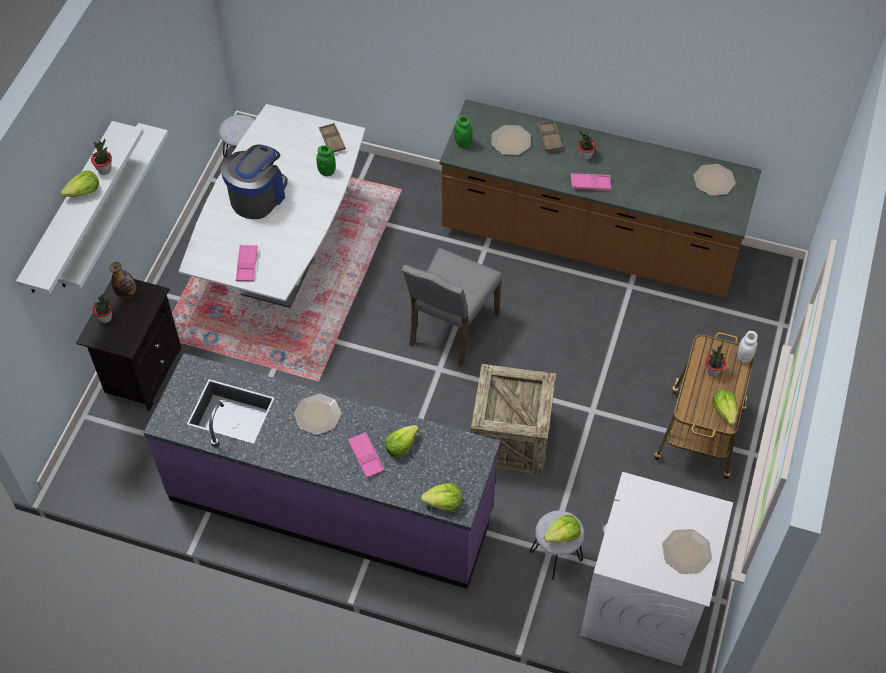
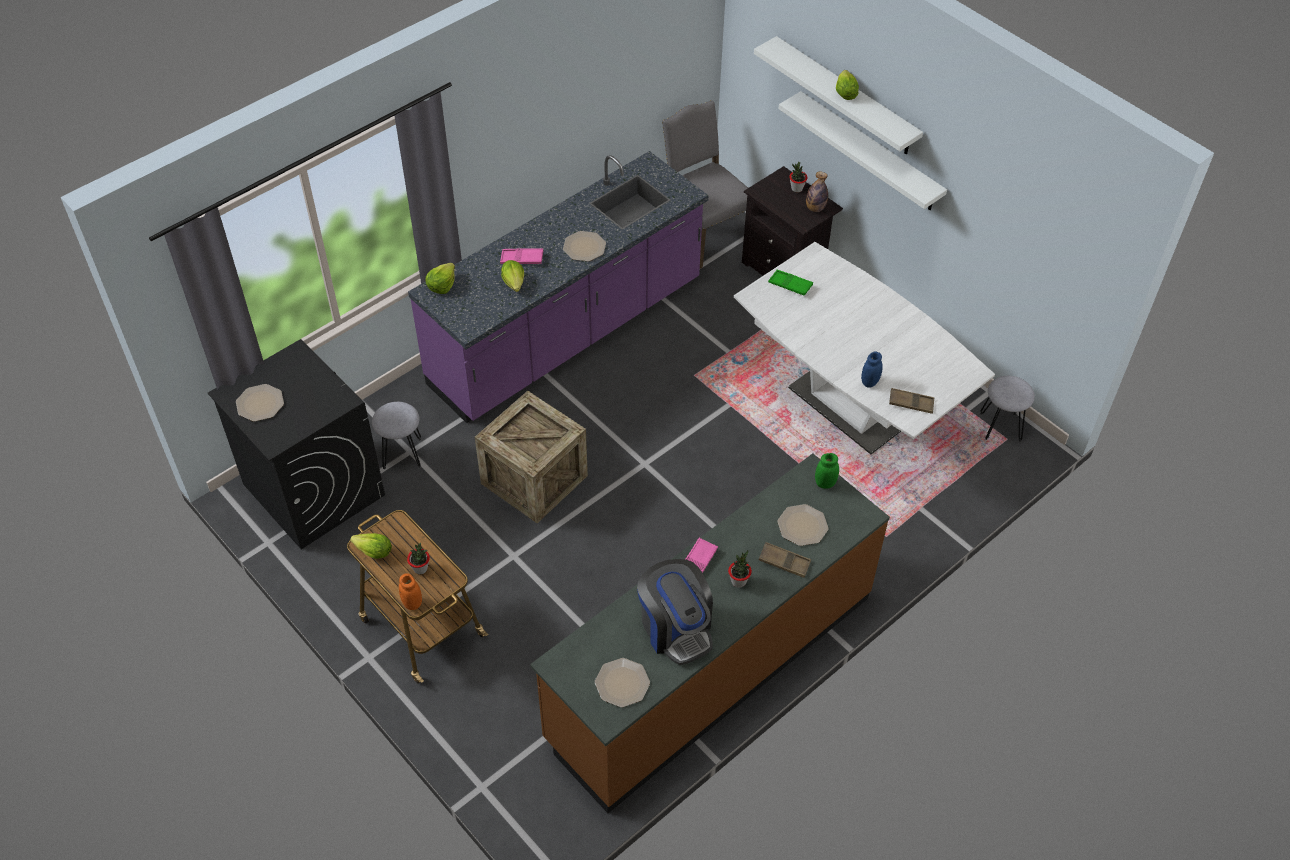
camera: 120 degrees right, 5 degrees down
(104, 170) = (863, 110): potted plant -> none
(247, 265) = (790, 285): pink tray -> green tray
(258, 196) = (869, 321): coffee machine -> coffee machine (676, 628)
(327, 172) = (869, 382): green jar -> blue jar
(451, 329) = (681, 493): grey chair -> grey chair (705, 233)
(562, 535) = (388, 416): lettuce -> none
(643, 602) = (313, 489): white washing machine -> black washing machine
(744, 357) = (412, 603): white jar -> orange jar

